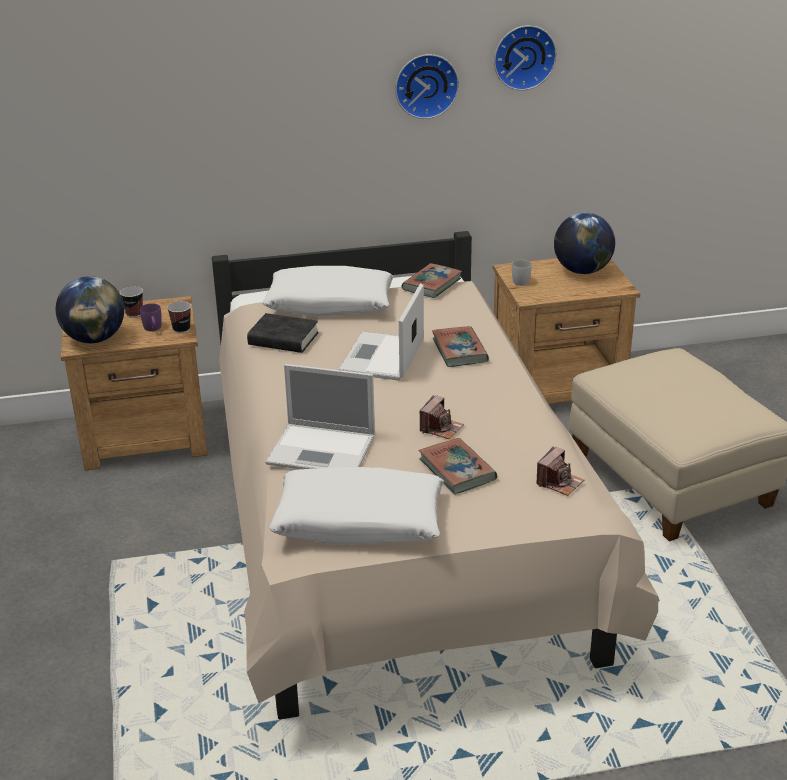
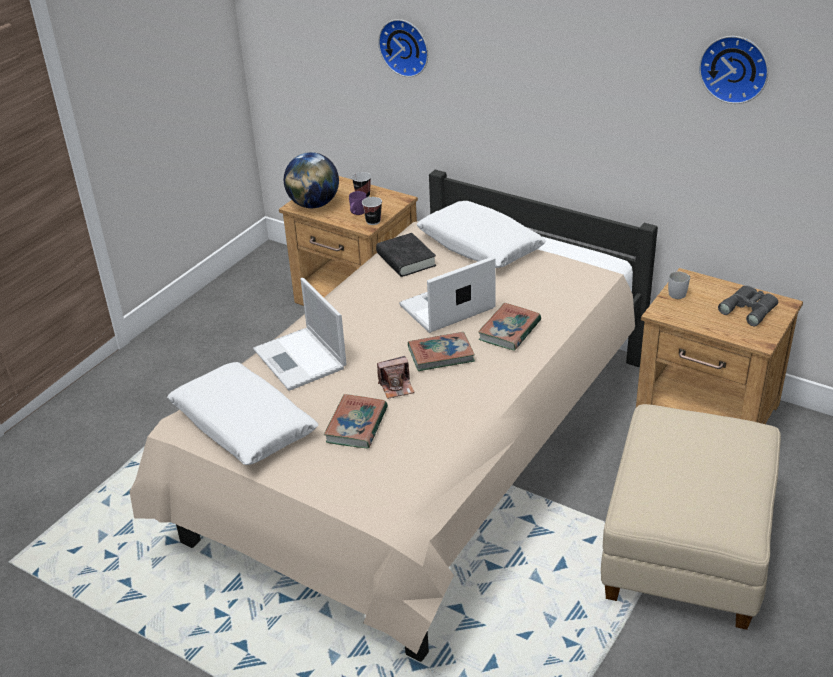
camera: 45 degrees right, 5 degrees up
(425, 85) = (632, 71): wall clock -> wall clock (405, 46)
(432, 284) = (579, 263): book -> book (441, 355)
(559, 482) = (408, 478): camera -> none
(582, 271) = (750, 308): globe -> grey binoculars

